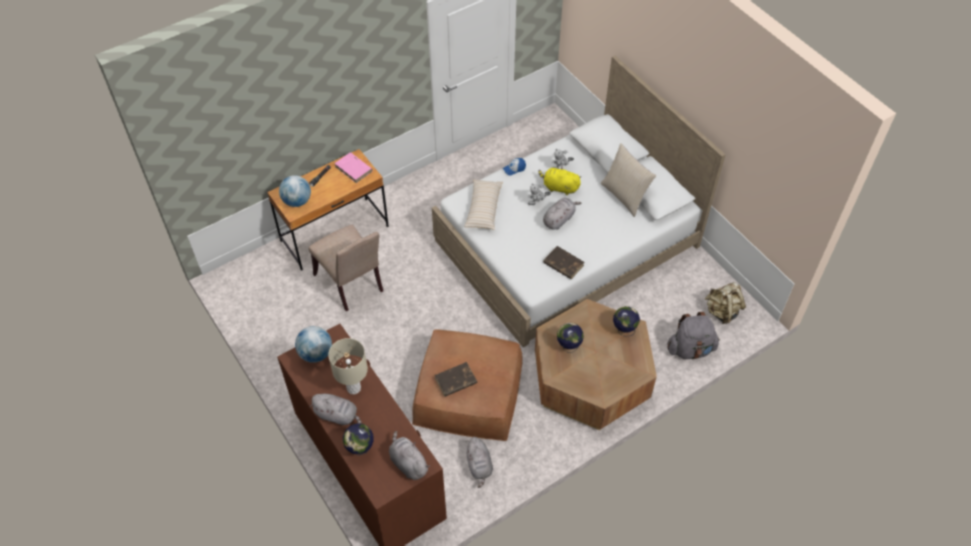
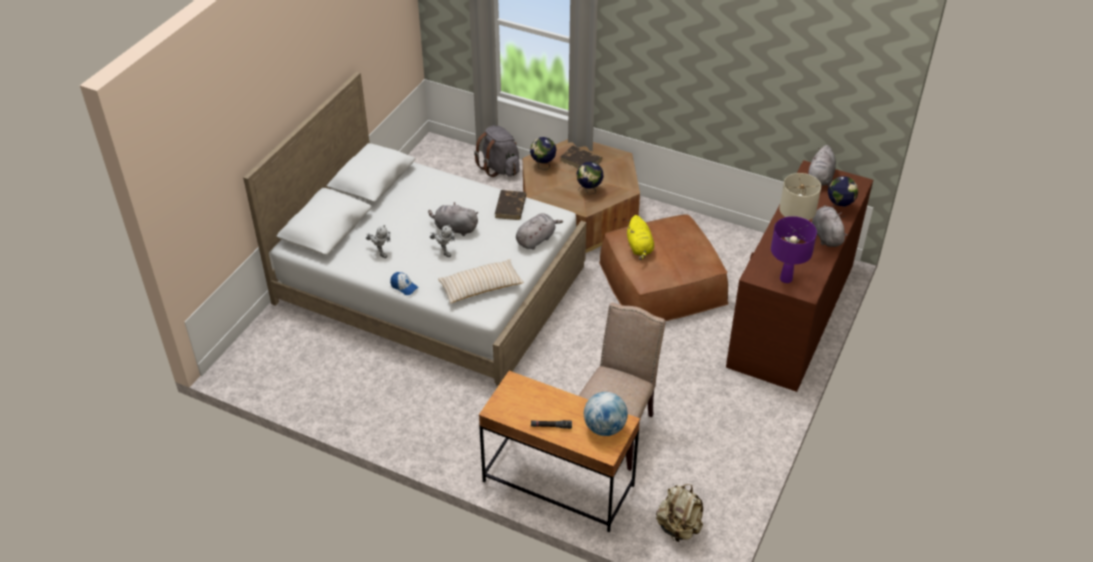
camera: 120 degrees left, 10 degrees down
(316, 354) = (786, 279): globe -> purple table lamp
(354, 169) = (515, 402): pink book -> none
(455, 381) = (684, 251): brown book -> brown book (581, 160)
(479, 466) = (724, 246): grey plush toy -> grey plush toy (536, 239)
(559, 187) = (409, 244): yellow plush toy -> yellow plush toy (639, 248)
(624, 196) = (389, 196): beige pillow -> none
(722, 311) = (443, 162): beige backpack -> beige backpack (679, 527)

